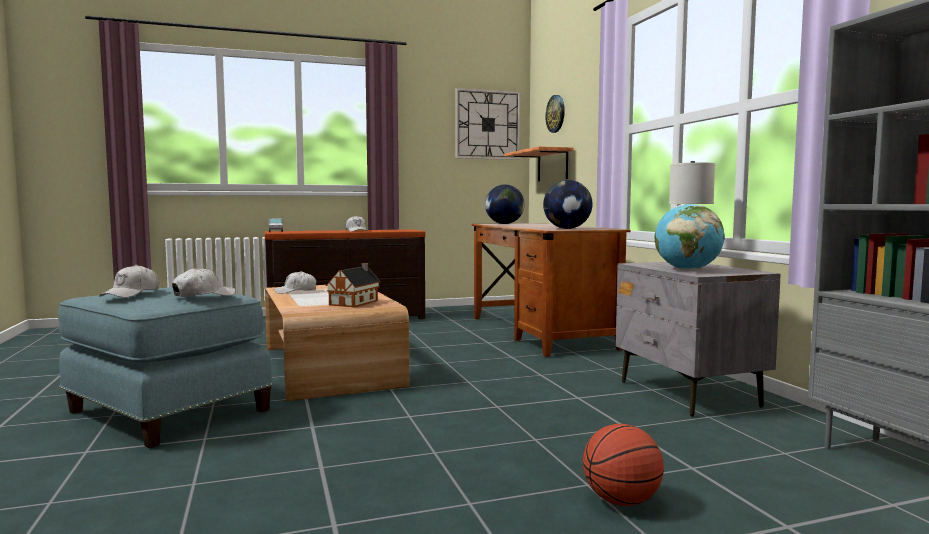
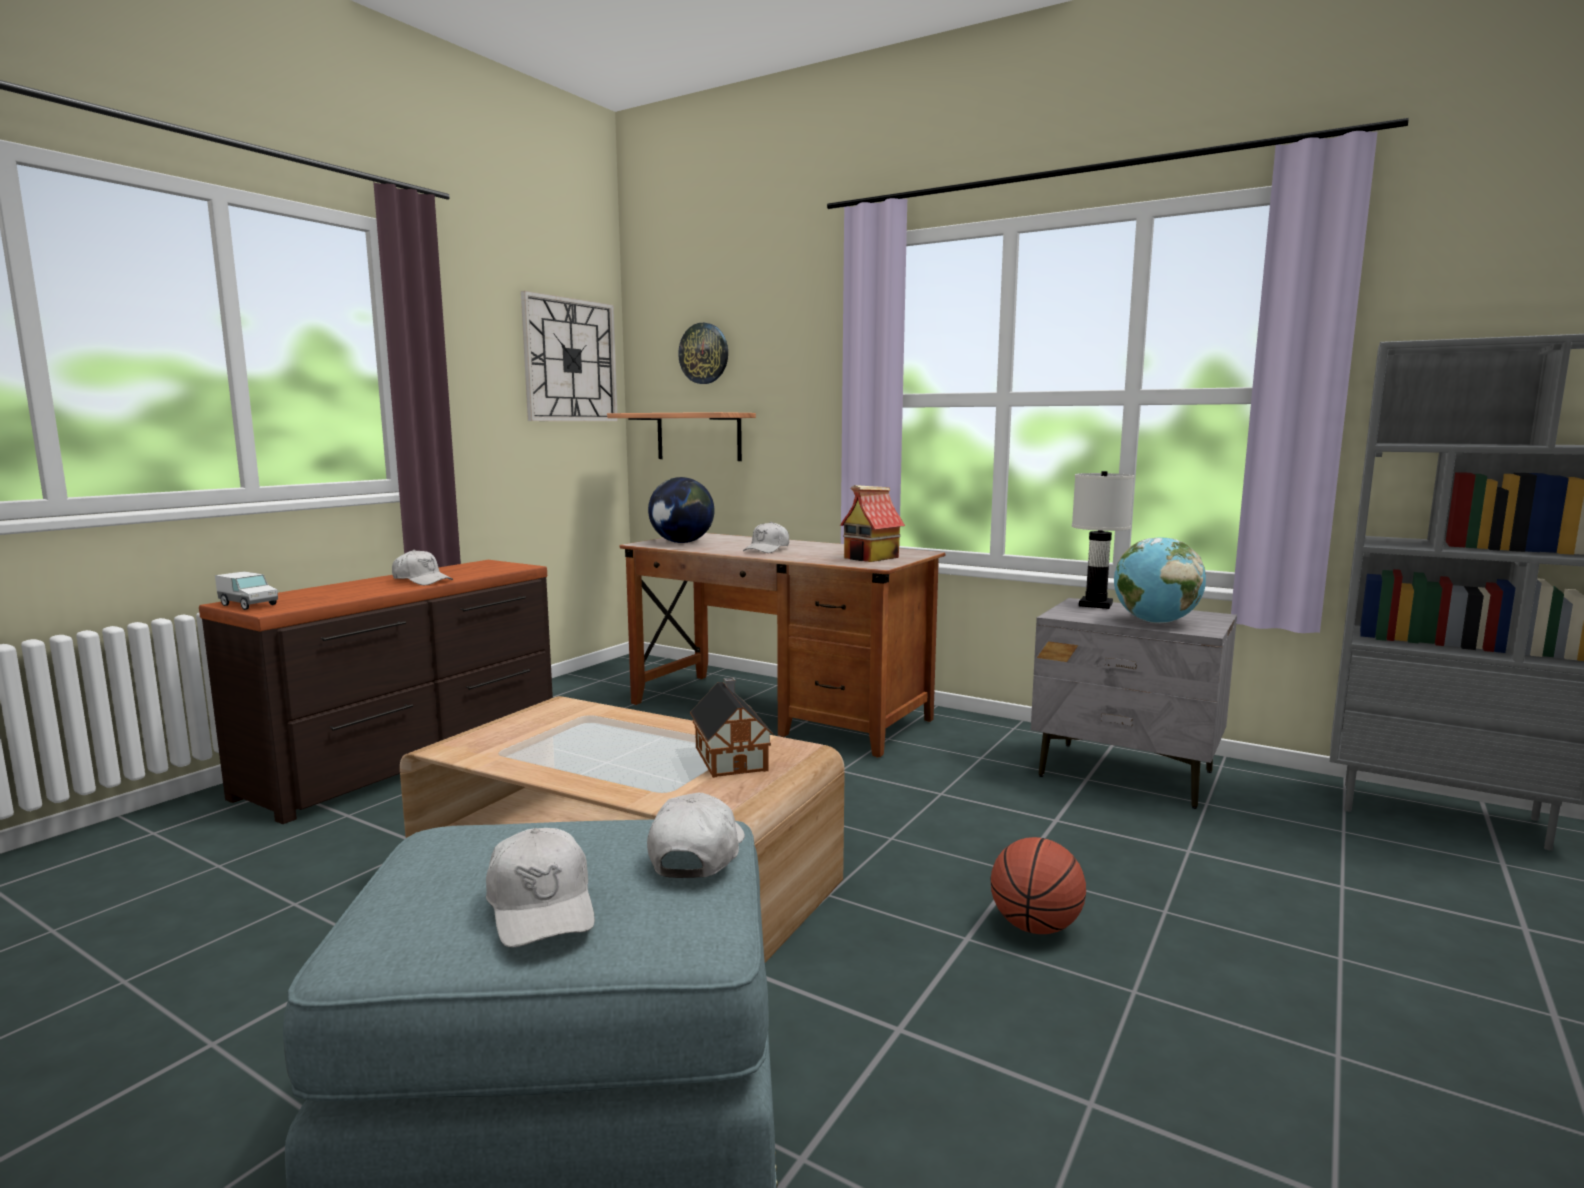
camera: 40 degrees left, 5 degrees up
(296, 291) = (522, 751): white cap -> white cap (767, 549)
(567, 228) = (871, 558): globe -> toy house
(621, 501) = (1405, 966): basketball -> basketball (1035, 927)

